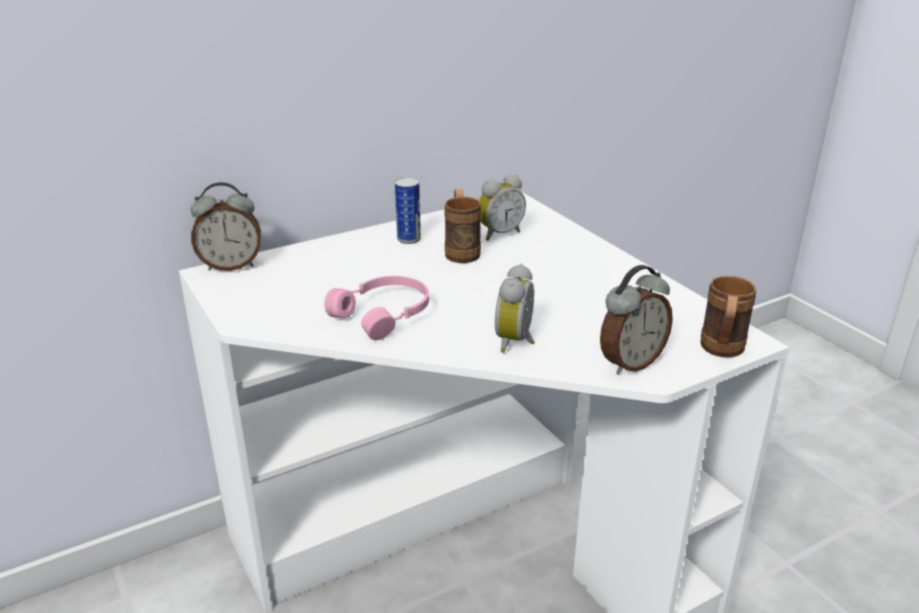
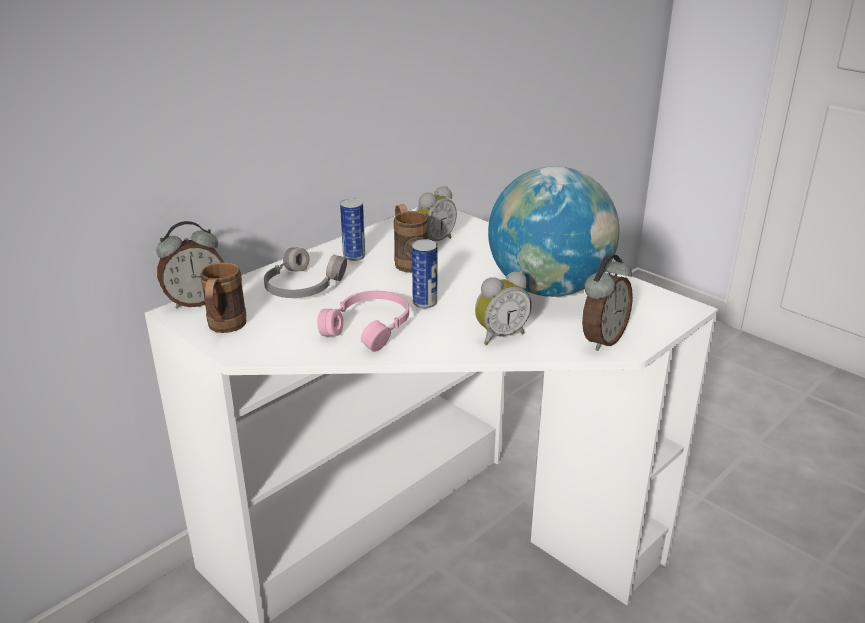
camera: 15 degrees left, 0 degrees up
(340, 264) = (302, 287): none -> grey headphones
(455, 296) = (425, 303): none -> can
(517, 341) = (500, 335): alarm clock -> alarm clock turned 120 degrees counterclockwise
(598, 298) = (549, 289): none -> globe
(721, 352) = (668, 320): brown mug -> brown mug (224, 328)

